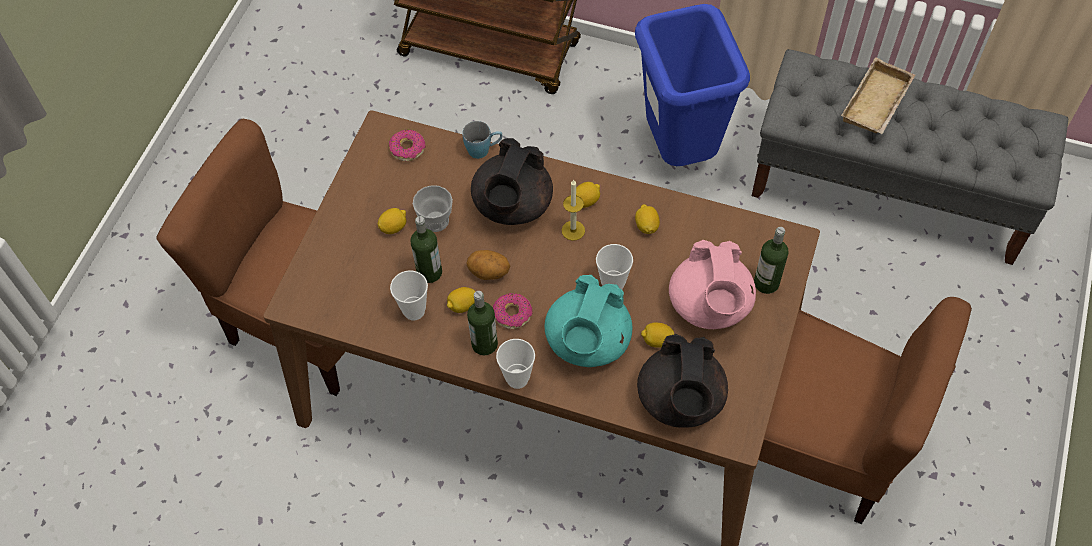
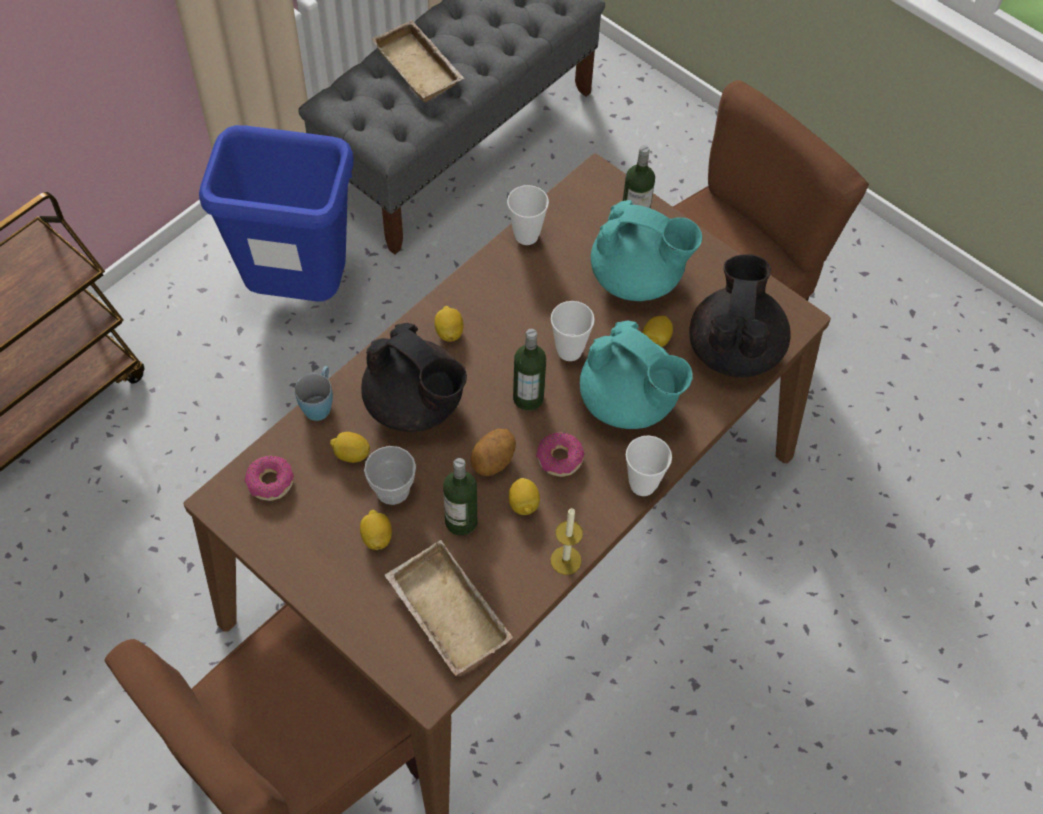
camera: 70 degrees left, 0 degrees up
(352, 291) = (444, 613): none -> beige tray
(414, 311) = (505, 556): cup -> cup (526, 235)
(484, 344) = (584, 500): bottle -> bottle (528, 398)
(573, 230) = (481, 359): candle -> candle (566, 560)
(646, 226) = (512, 291): lemon -> lemon (351, 454)
(680, 400) = (734, 348): black teapot -> black teapot turned 105 degrees counterclockwise
(710, 306) = (637, 278): pink teapot -> turquoise teapot

